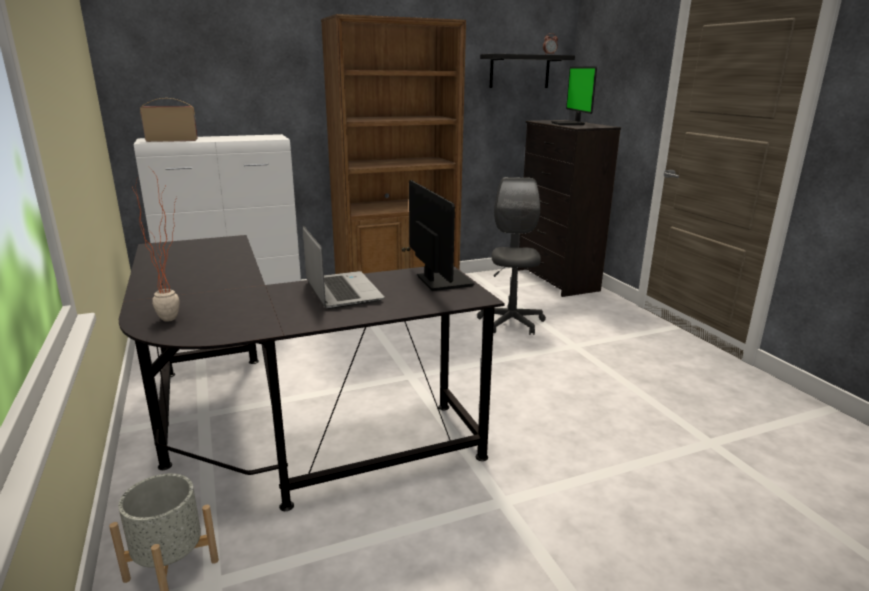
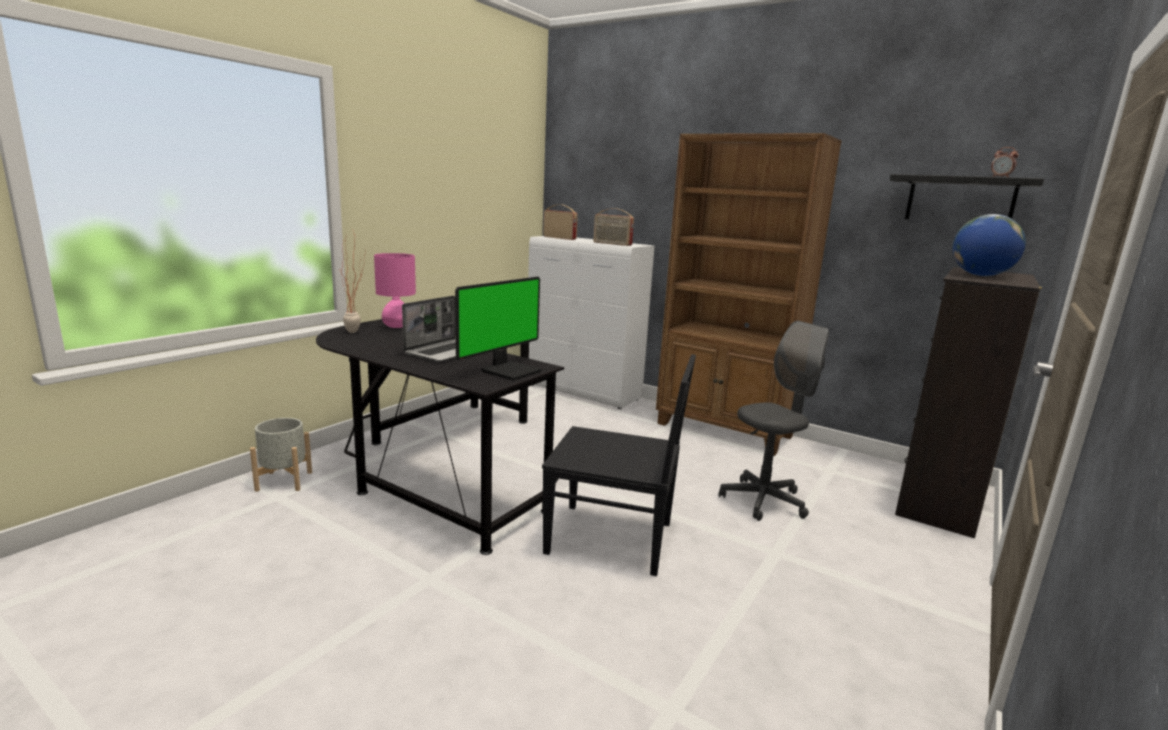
camera: 55 degrees right, 5 degrees down
(184, 293) = (397, 326): none -> pink table lamp
(254, 138) = (612, 244): none -> radio
(512, 393) = (613, 539): none -> black chair
(569, 124) = (981, 275): monitor -> globe

